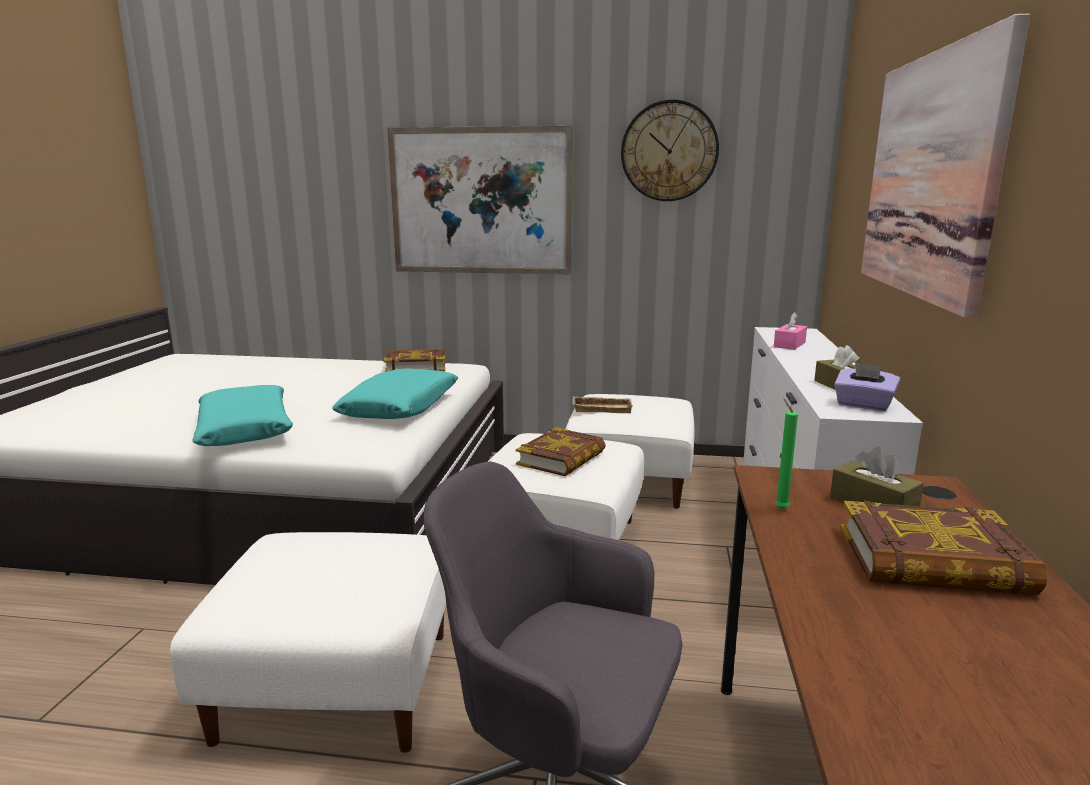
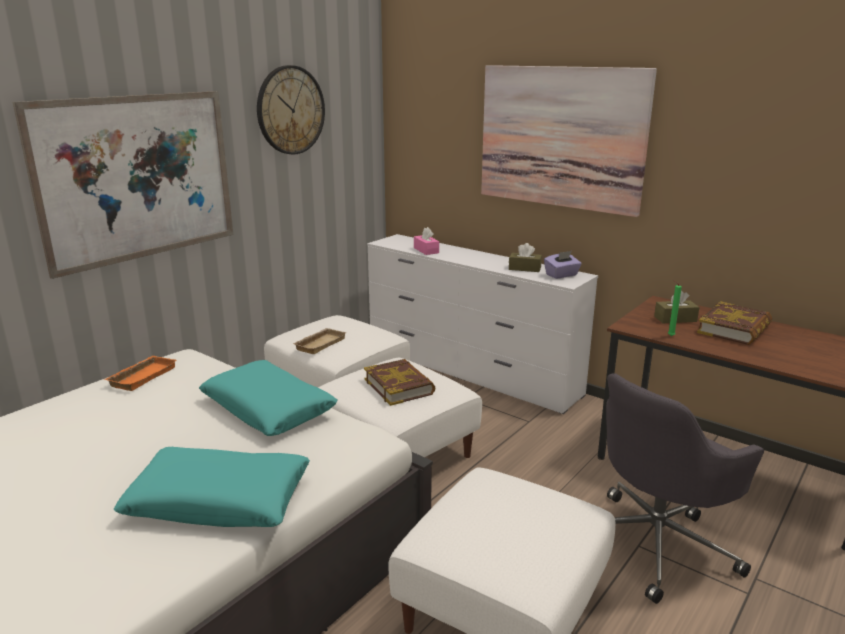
camera: 60 degrees left, 5 degrees up
(416, 366) = (142, 376): book -> orange tray

